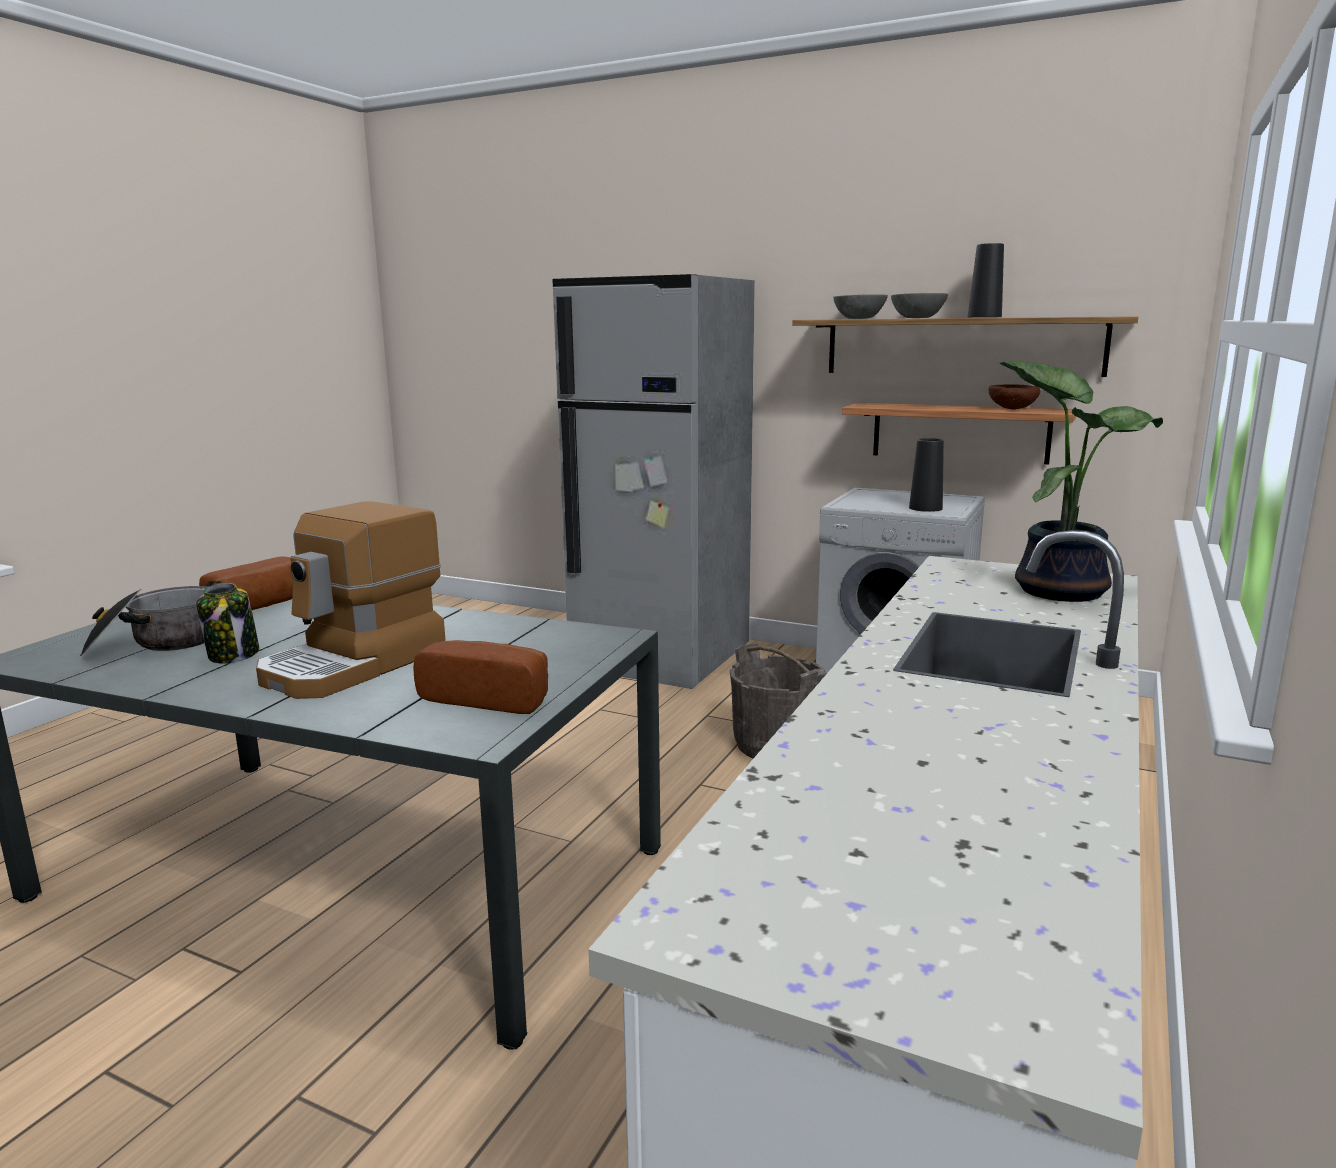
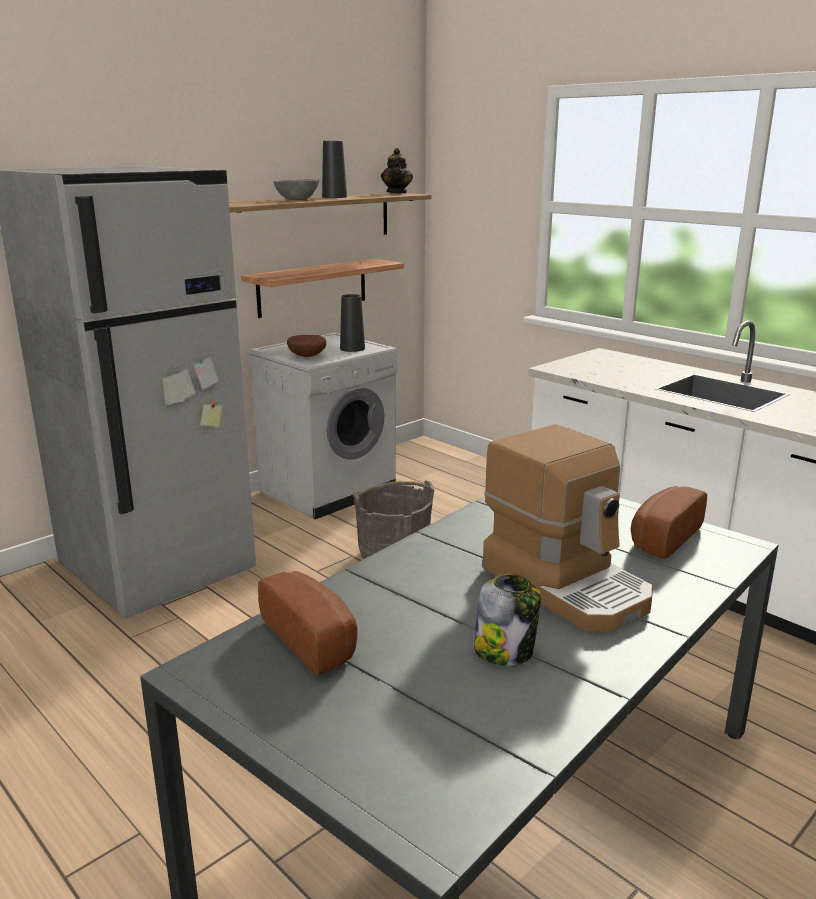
camera: 70 degrees left, 5 degrees up
(157, 643) = (429, 708): cooking pot -> none
(859, 318) = (251, 202): grey bowl -> none
(1011, 409) = (359, 264): brown bowl -> brown bowl (307, 356)
(1060, 590) = (620, 362): potted plant -> none
(1114, 316) = (397, 193): none -> teapot

